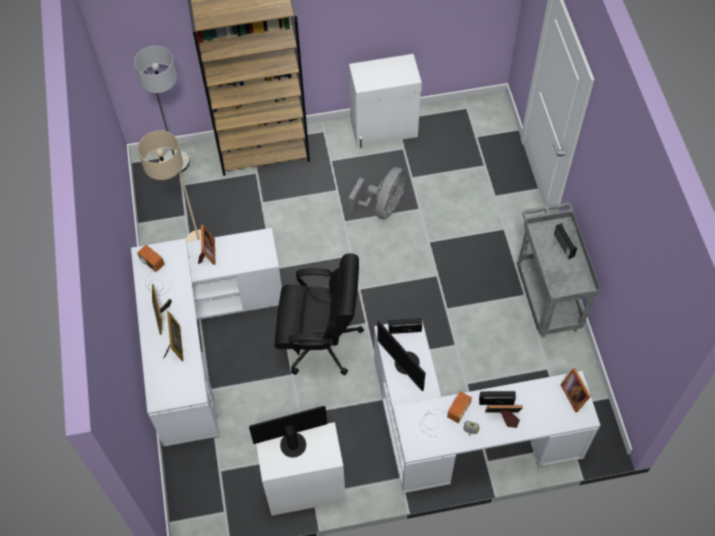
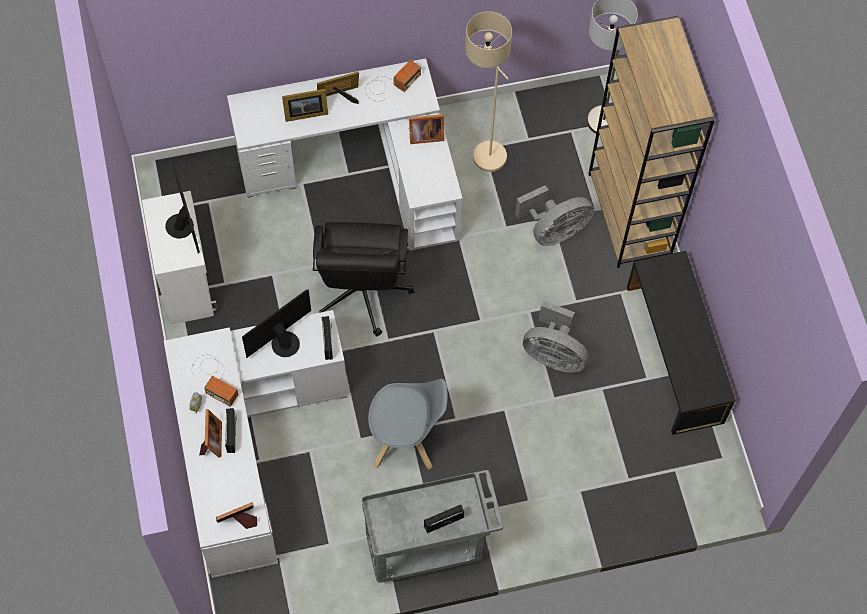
camera: 85 degrees right, 5 degrees up
(273, 201) = (554, 231): none -> grey fan
(384, 129) = (676, 355): white cabinet -> black bench
(455, 311) = (406, 439): none -> grey chair

